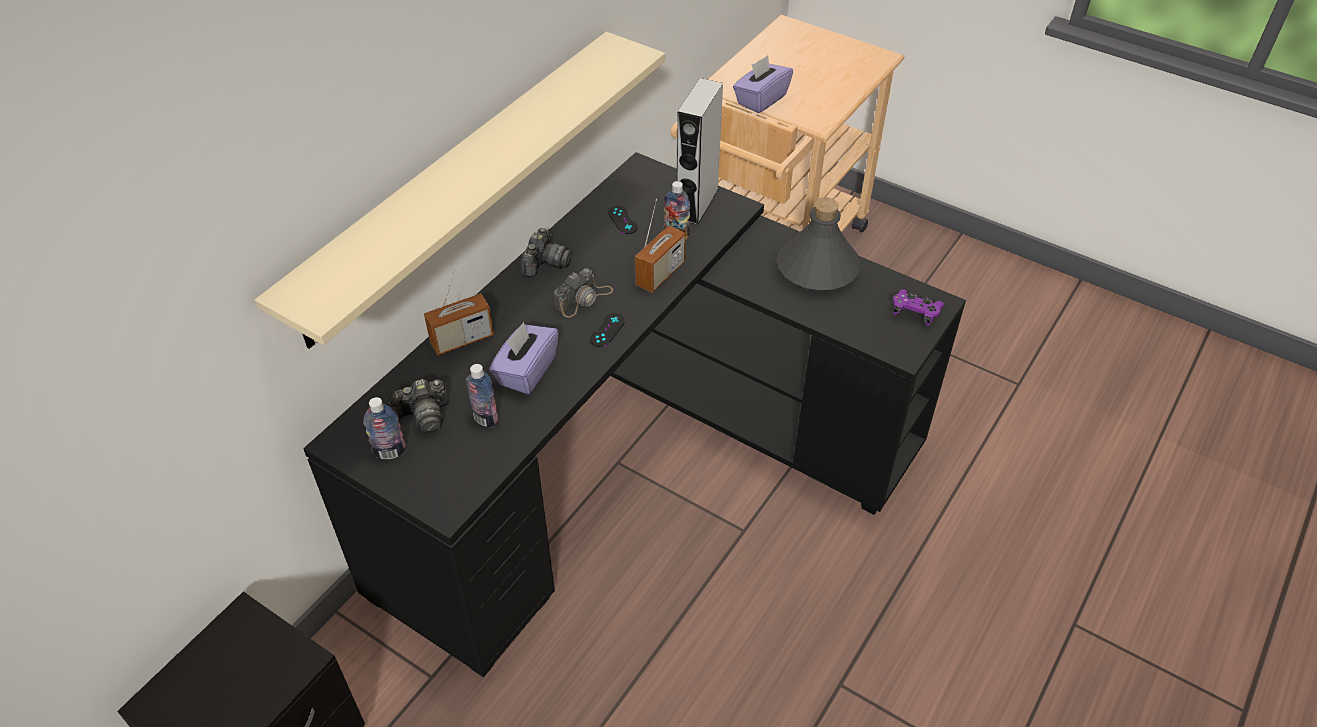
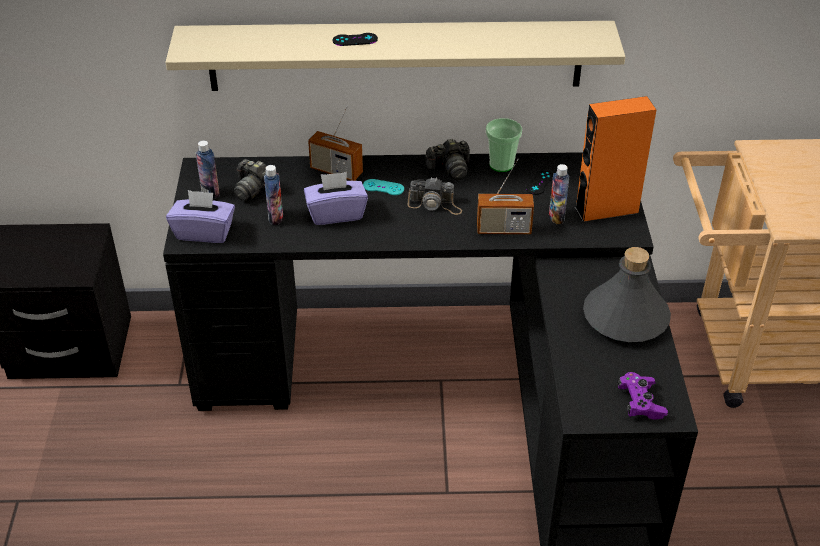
camera: 55 degrees right, 5 degrees down
(523, 320) = (383, 187): none -> turquoise game controller
(574, 229) = (501, 164): none -> cup
(607, 330) = (415, 231): black game controller -> black game controller (355, 40)
(697, 203) = (606, 210): grey speaker -> orange speaker
(761, 99) = (770, 178): purple tissue box -> purple tissue box (204, 232)

